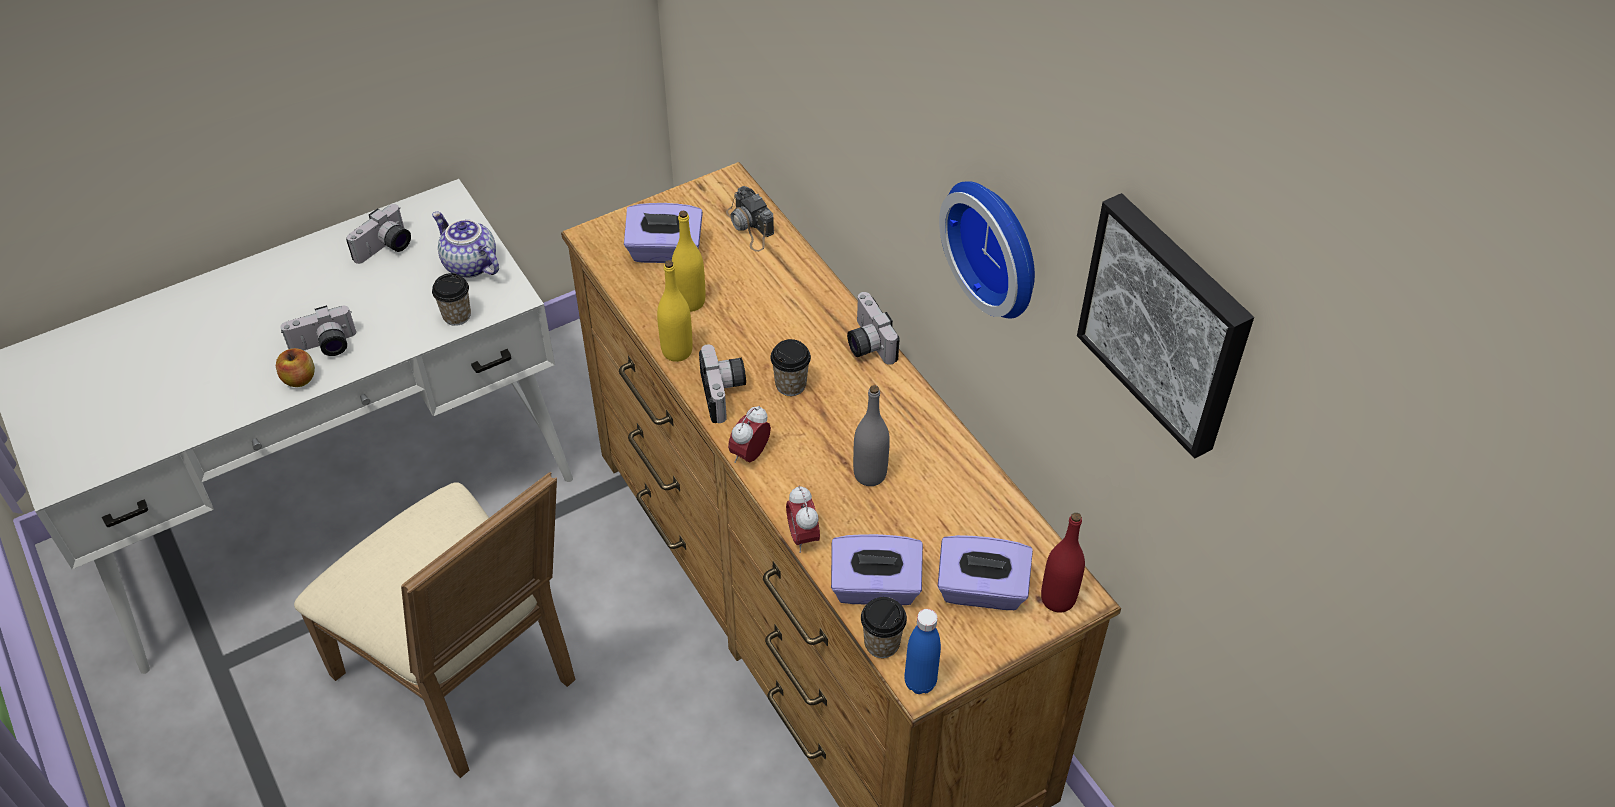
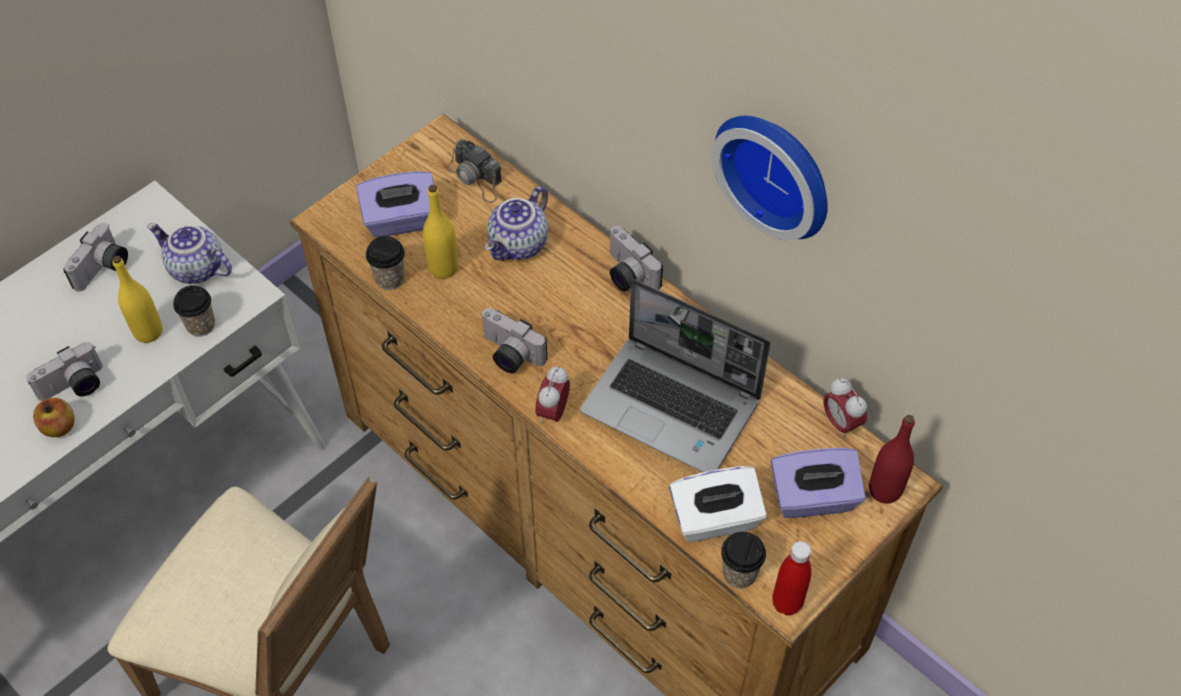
camera: 15 degrees left, 5 degrees up
(677, 351) = (447, 322): yellow bottle -> yellow bottle (148, 332)
(725, 393) = (508, 355): camera -> camera turned 150 degrees clockwise
(770, 295) = (519, 245): none -> teapot
(790, 385) = (568, 332): cup -> cup (389, 278)
(803, 537) = (631, 484): alarm clock -> alarm clock (840, 423)
(870, 474) = (673, 407): grey bottle -> laptop
(875, 588) = (715, 519): purple tissue box -> white tissue box
(920, 682) = (787, 603): blue bottle -> red bottle
(1167, 322) = (996, 230): picture -> none

